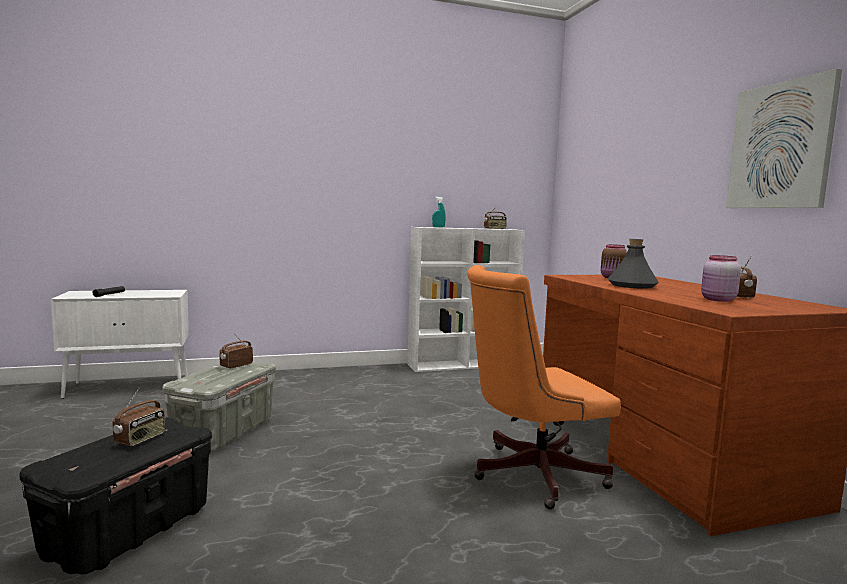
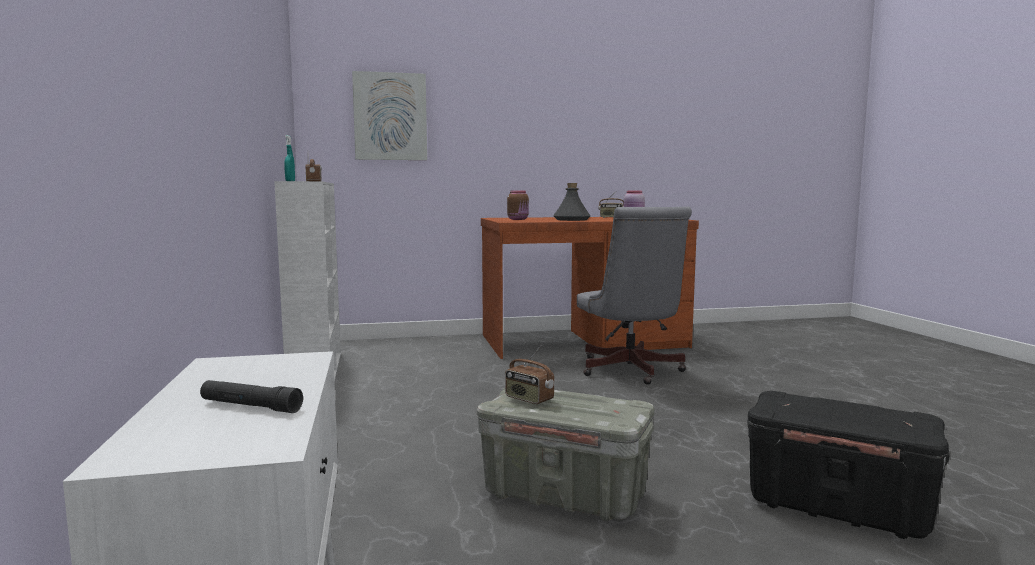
camera: 85 degrees left, 0 degrees up
(141, 439) = (822, 408): radio -> none
(529, 474) = (631, 371): orange office chair -> grey office chair
(780, 146) = (587, 120): picture -> picture (390, 117)

